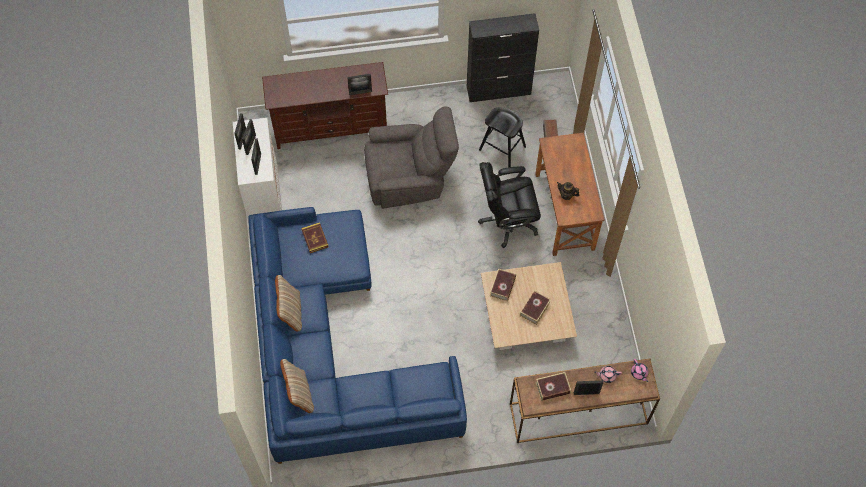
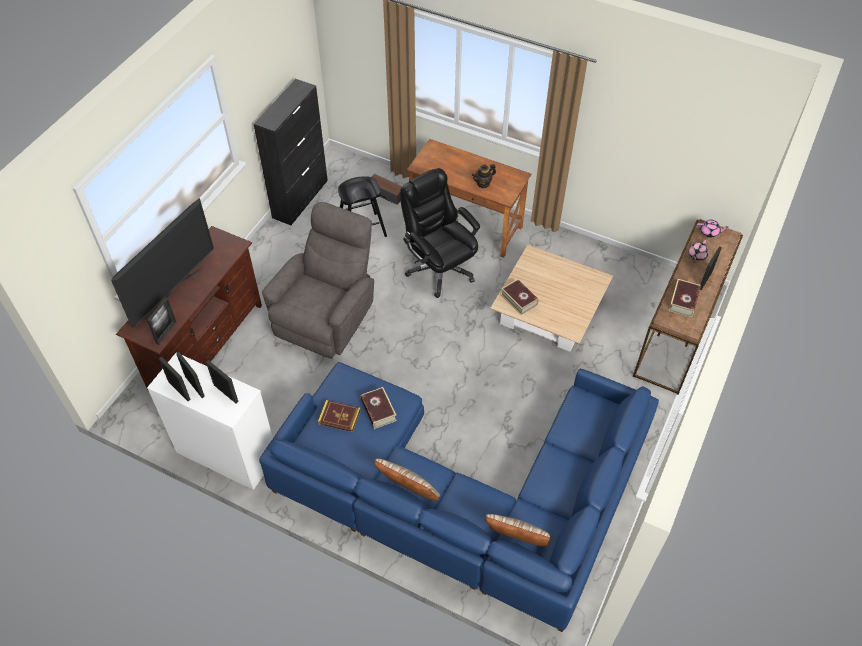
camera: 55 degrees left, 10 degrees down
(315, 83) = (175, 292): none -> television
(360, 92) = (227, 262): picture frame -> picture frame (166, 333)
(507, 220) = (439, 268): black office chair -> black office chair turned 120 degrees clockwise
(535, 309) = (562, 289): book -> book (378, 410)

